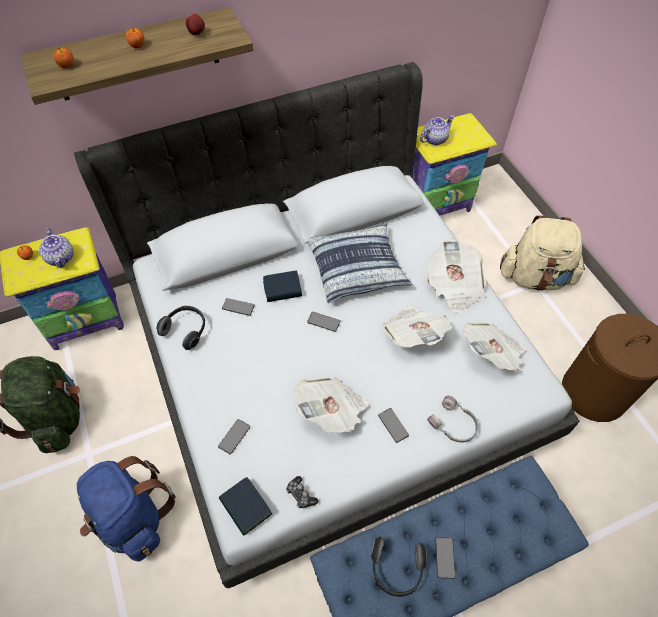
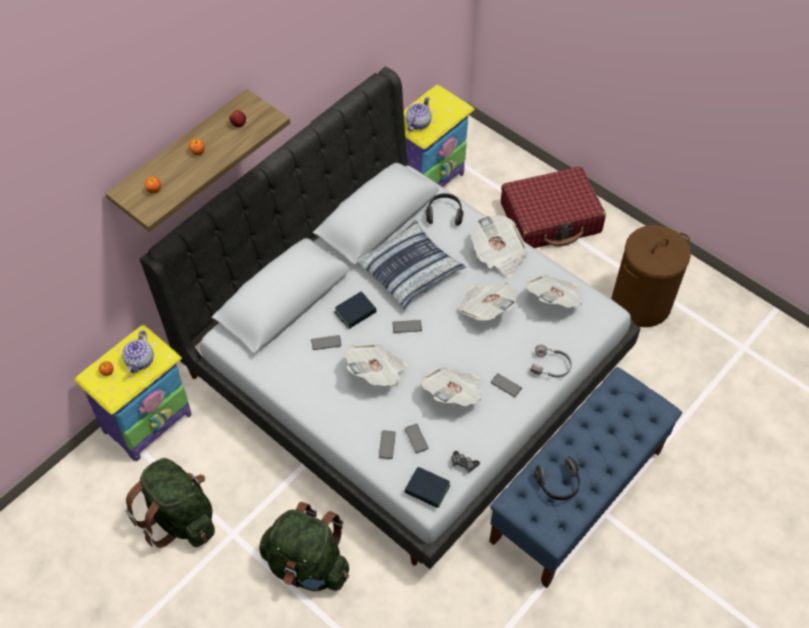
camera: 25 degrees left, 0 degrees up
(61, 258) = (140, 361): teapot -> teapot turned 60 degrees clockwise
(133, 518) = (308, 565): blue backpack -> green backpack
(186, 330) = (293, 380): headphones -> headphones (444, 214)
(268, 356) = (377, 373): none -> newspaper
(445, 557) = (588, 462): phone -> phone (416, 438)
(535, 277) = (550, 218): beige backpack -> red suitcase

